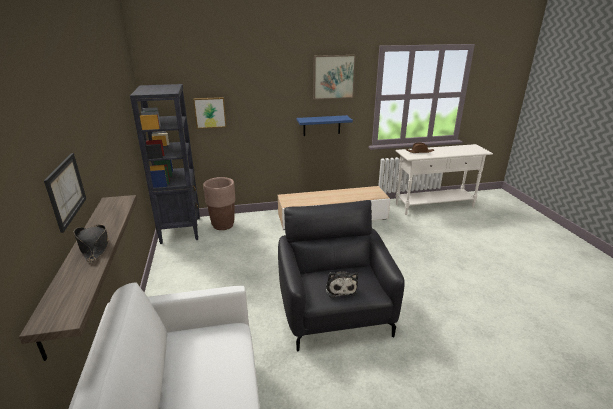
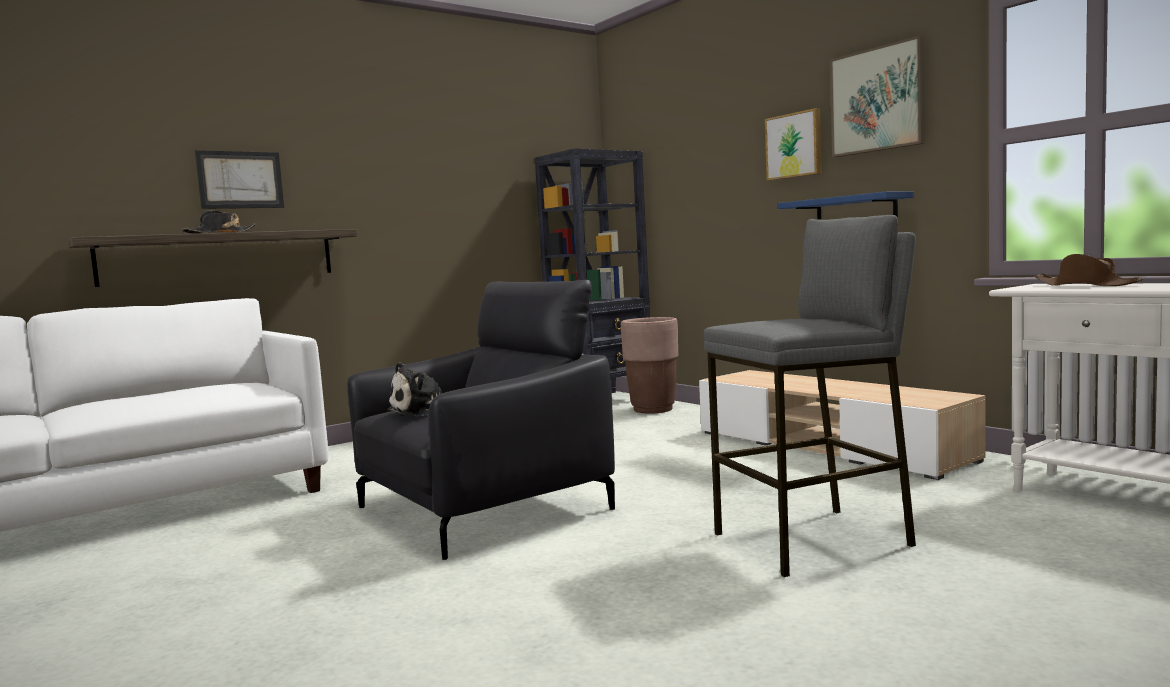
camera: 65 degrees right, 20 degrees down
(210, 112) = (675, 198): picture -> picture (794, 145)
(424, 258) = (813, 540): none -> grey stool

